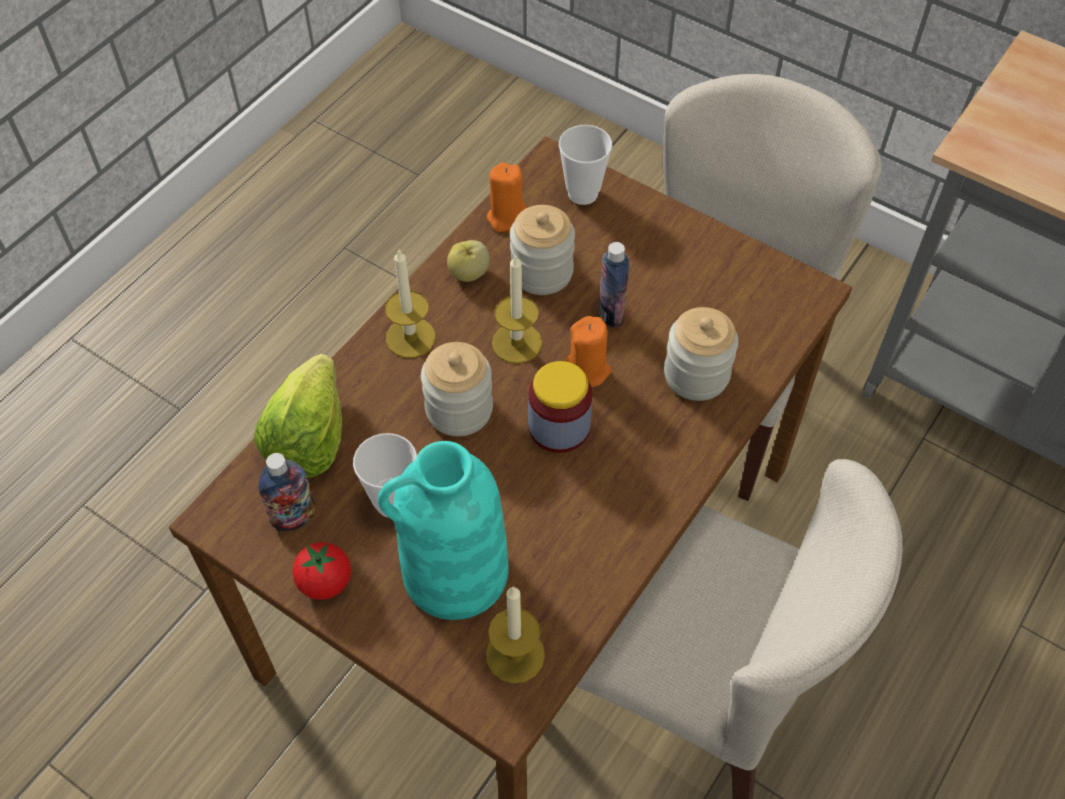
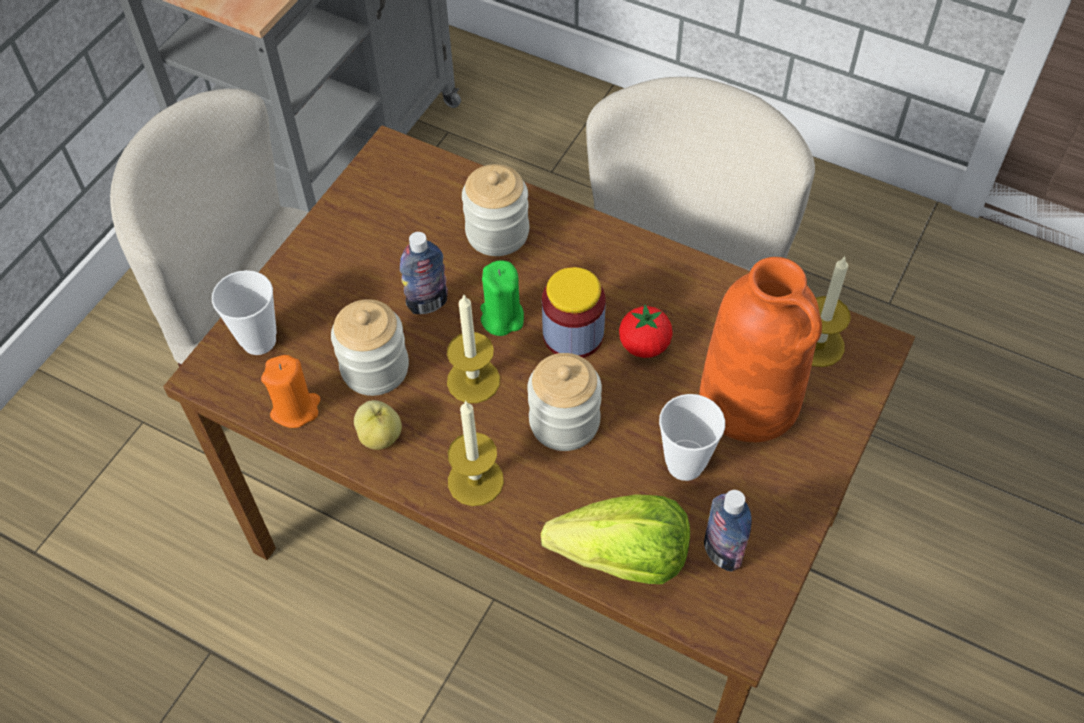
camera: 95 degrees left, 0 degrees up
(325, 582) = (786, 509): tomato -> tomato (644, 345)
(454, 574) = (751, 401): turquoise vase -> orange vase
(587, 370) = (501, 317): orange candle -> green candle

